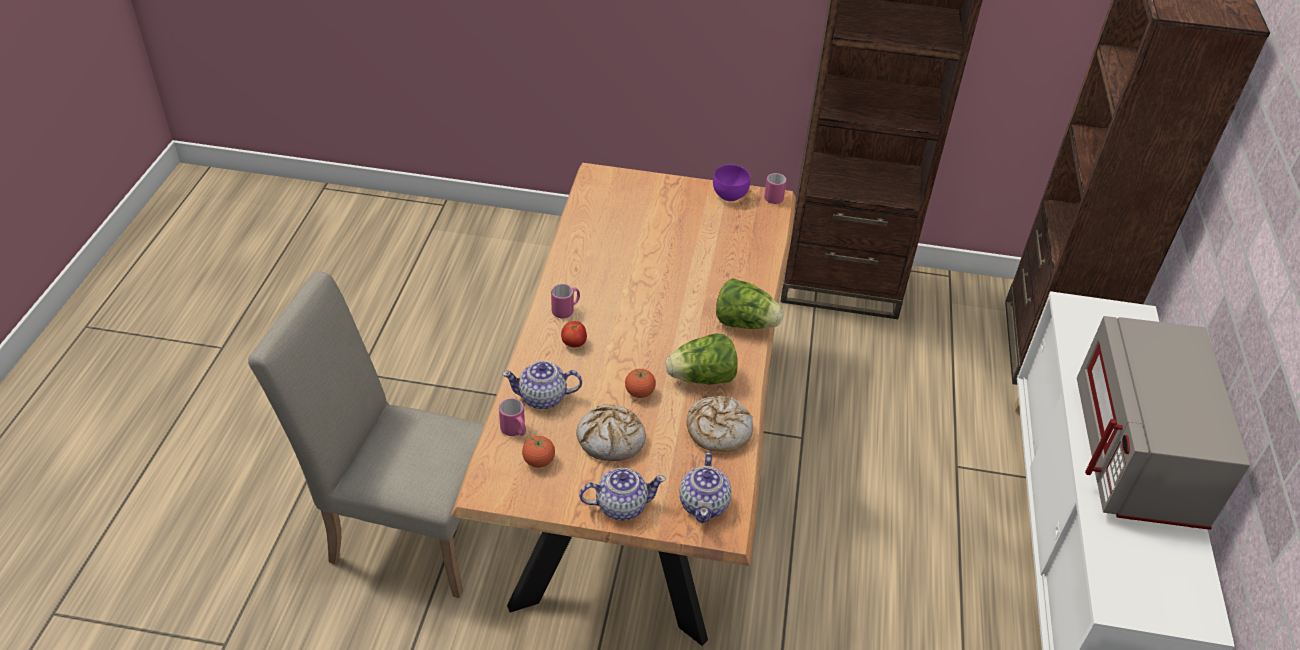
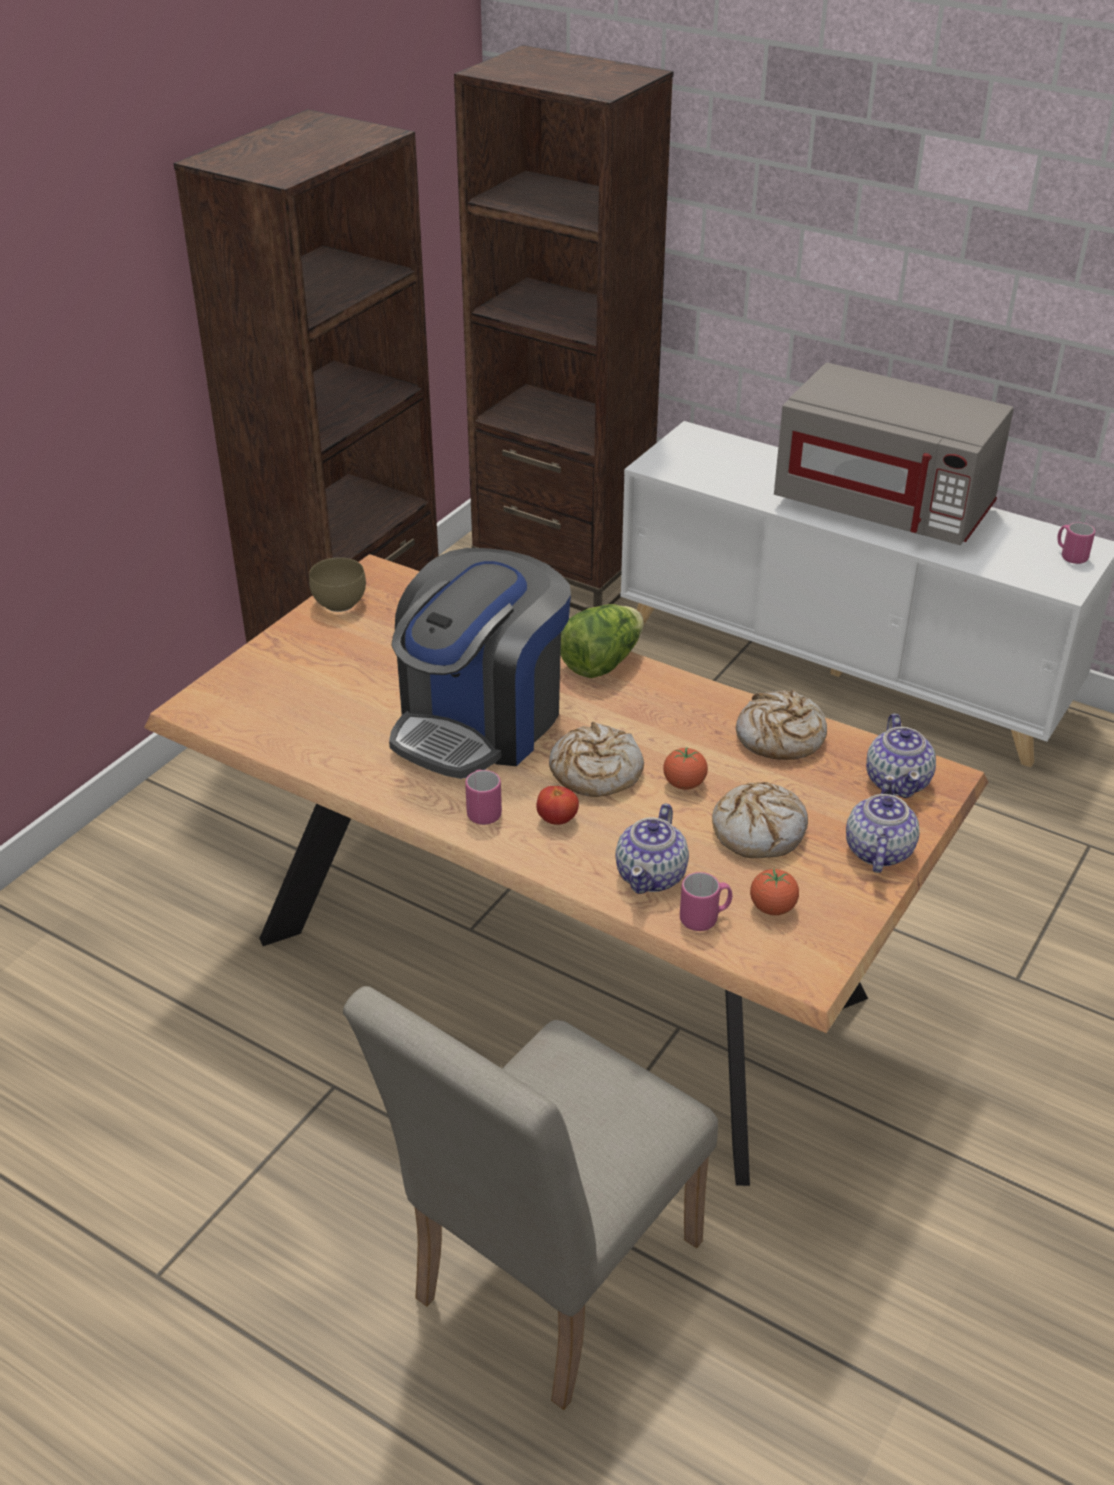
camera: 65 degrees left, 5 degrees down
(628, 349) = (595, 772): none -> bread
(649, 286) = (480, 722): none -> coffee machine
(702, 378) = (683, 724): lettuce -> none
(704, 504) = (898, 781): teapot -> teapot turned 60 degrees clockwise
(730, 195) = (339, 602): purple bowl -> brown bowl
(775, 197) = (372, 570): pink mug -> pink mug (1070, 556)

